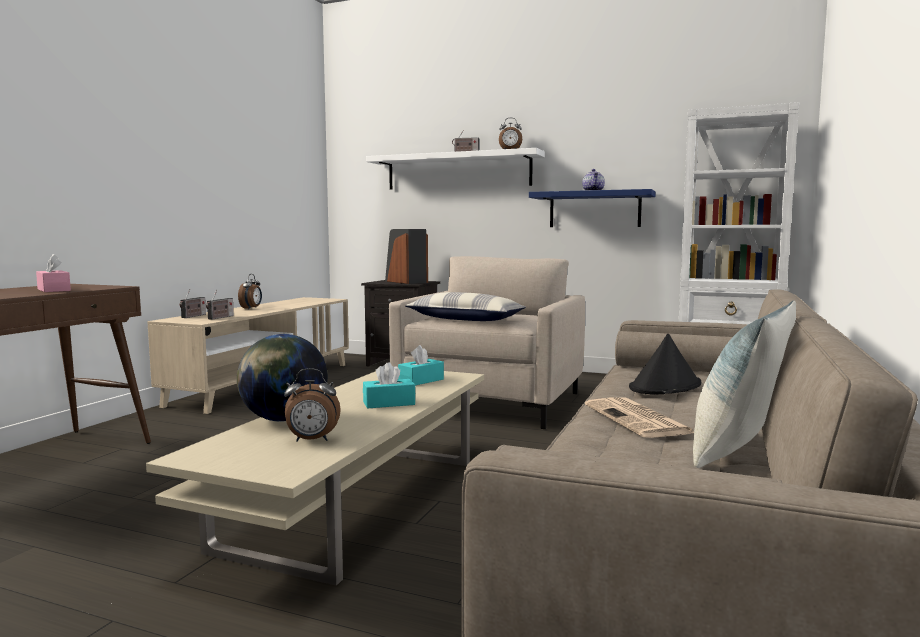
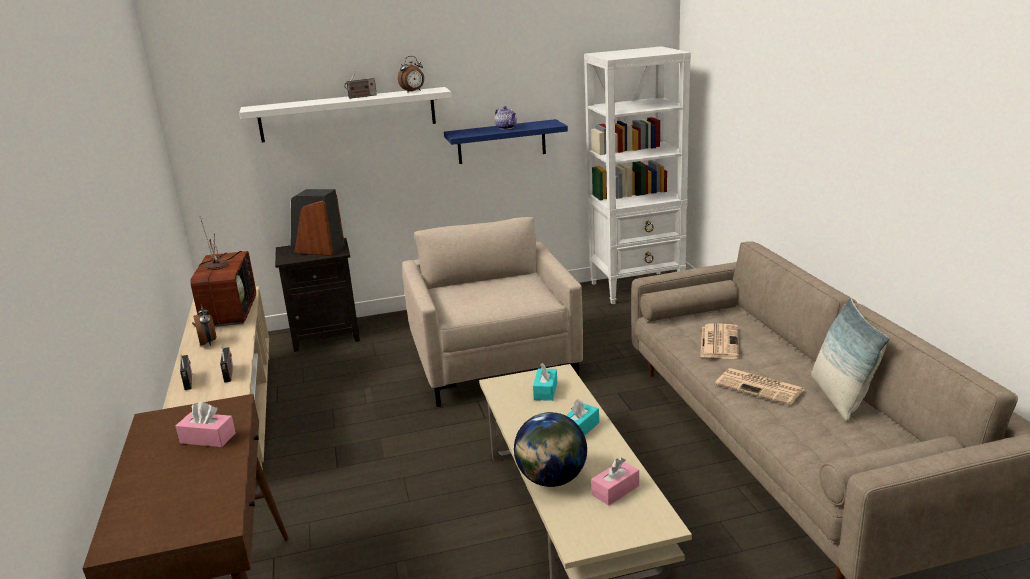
camera: 35 degrees left, 15 degrees up
(297, 303) = (228, 313): none -> television
(312, 440) = (615, 490): alarm clock -> pink tissue box
(465, 319) = (489, 304): pillow -> none
(665, 387) = (719, 341): black hat -> newspaper

